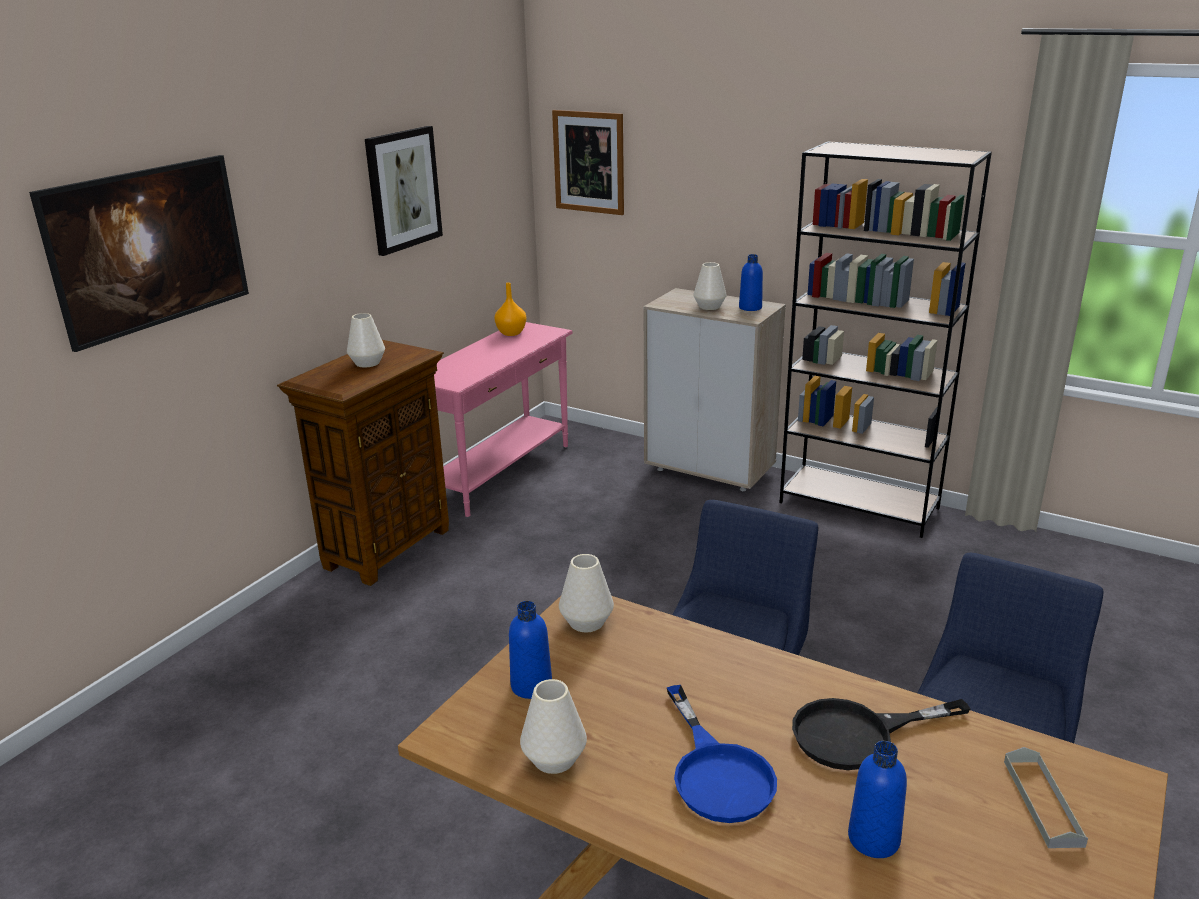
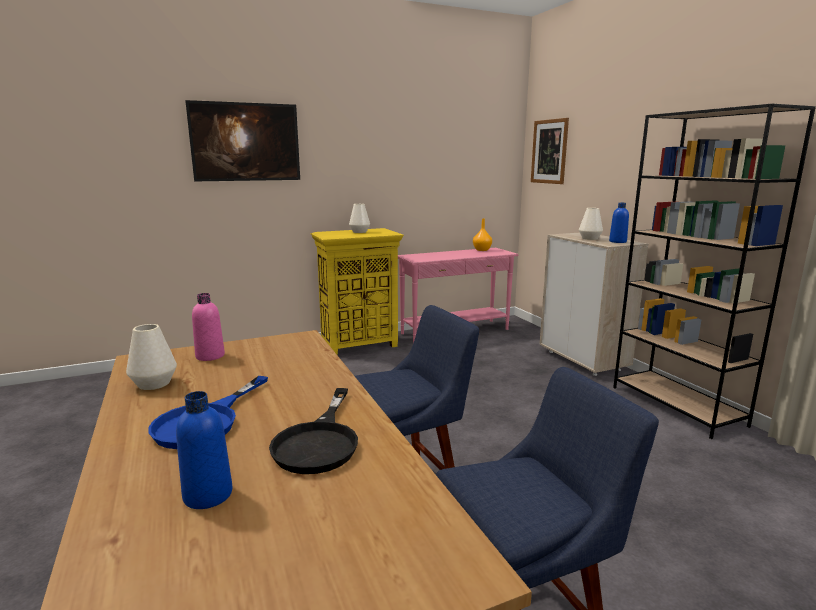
camera: 35 degrees right, 10 degrees down
(387, 548) = (360, 345): brown cabinet -> yellow cabinet
(403, 189) = (417, 149): picture -> none
(531, 686) = (210, 356): blue bottle -> pink bottle
(586, 622) = (288, 343): white vase -> none
(858, 734) = (319, 441): black frying pan -> black frying pan turned 105 degrees counterclockwise
(1042, 802) = (366, 543): grey tray -> none

